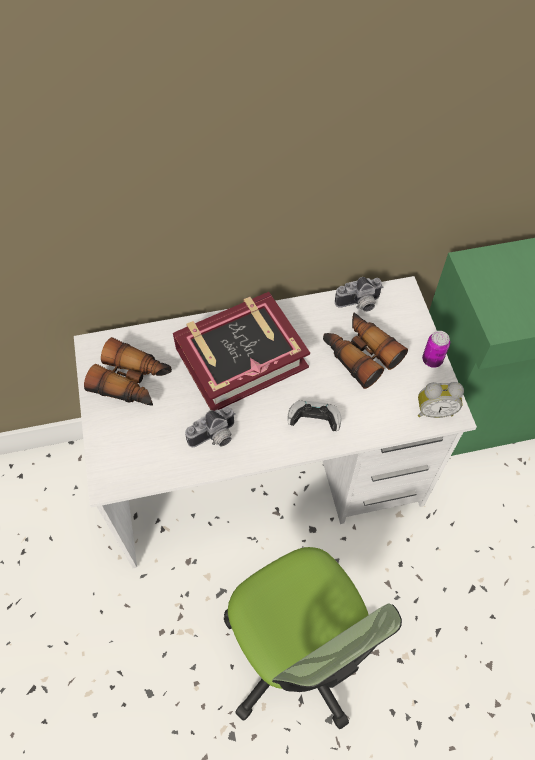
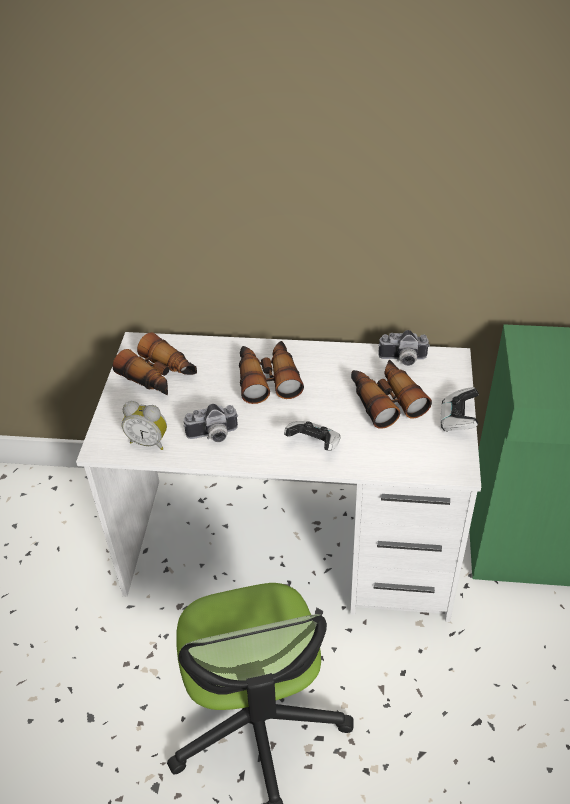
camera: 20 degrees right, 15 degrees down
(241, 357) = (267, 378): book -> binoculars
(432, 360) = (457, 420): can -> game controller
(434, 410) = (441, 462): alarm clock -> alarm clock (149, 441)

